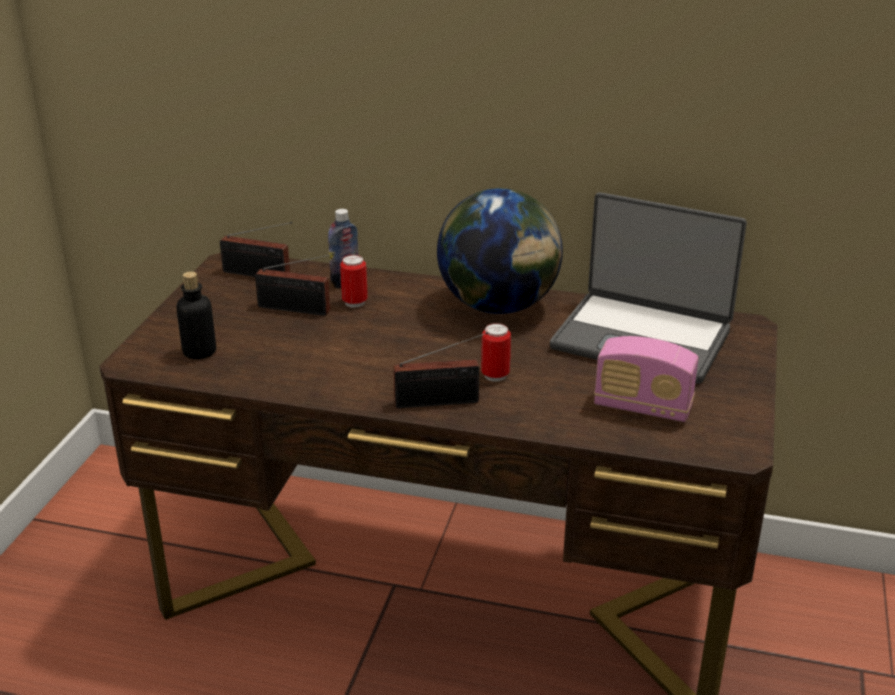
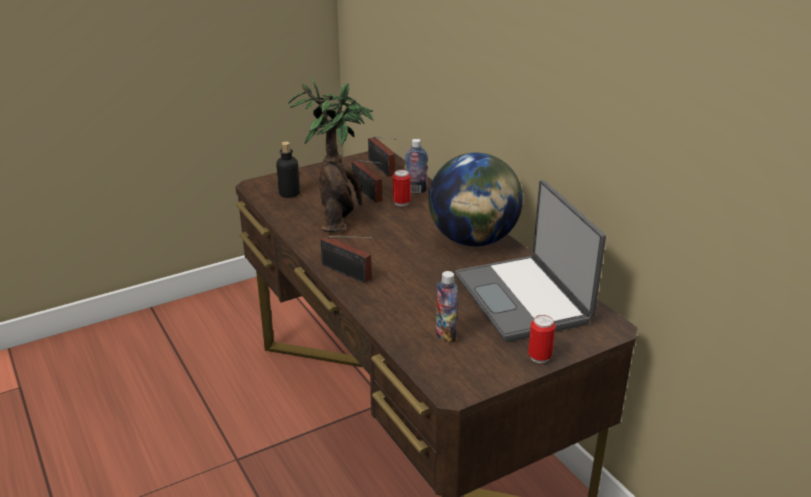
camera: 45 degrees right, 0 degrees up
(322, 352) = (339, 220): none -> potted plant
(495, 375) = (400, 275): can -> can (539, 357)
(642, 407) = (445, 335): radio -> bottle

